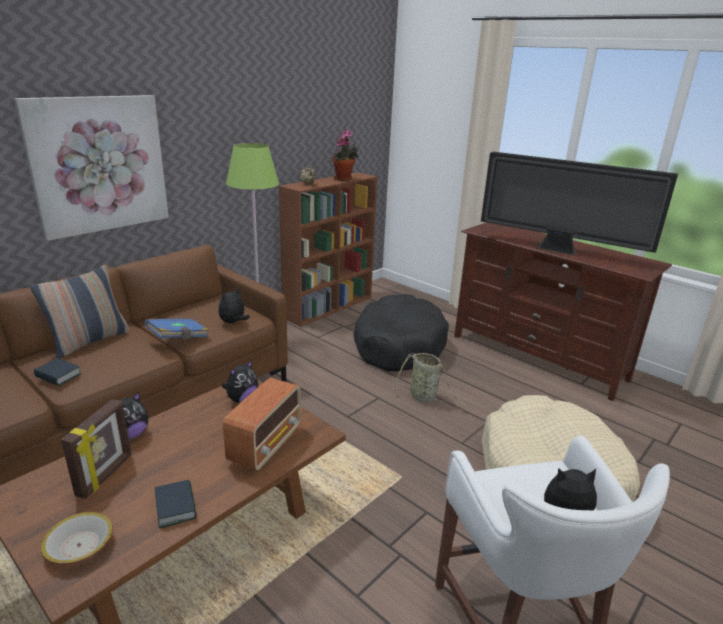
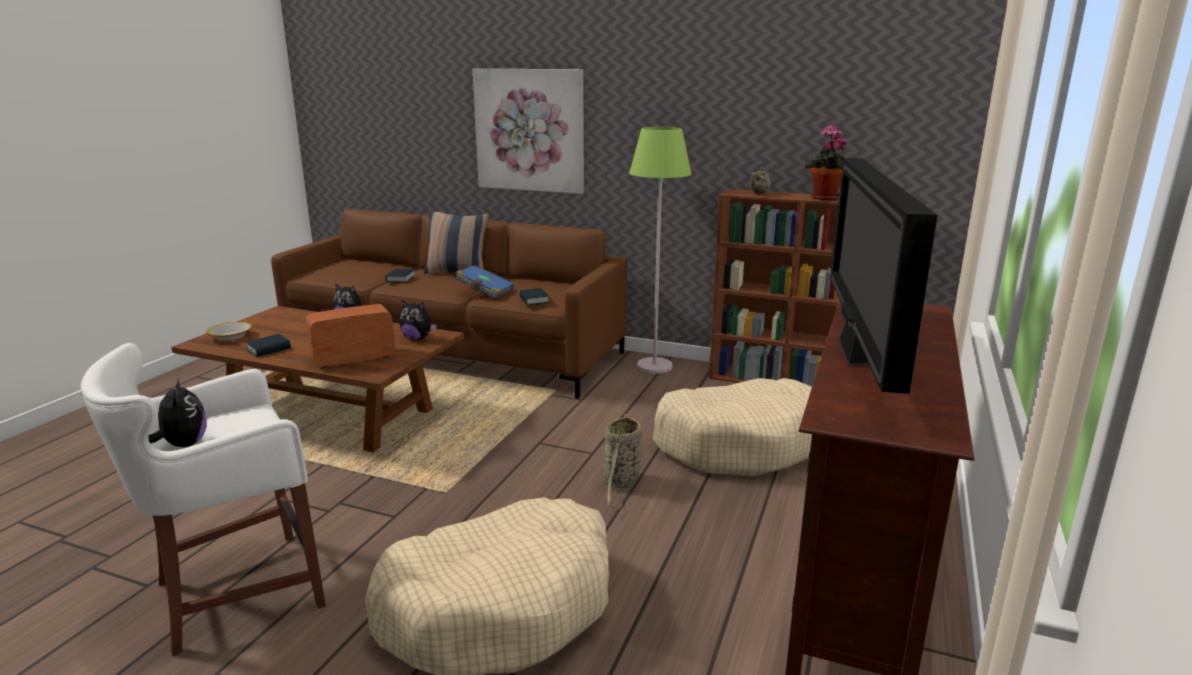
camera: 70 degrees right, 5 degrees down
(105, 475) = (301, 325): picture frame -> none
(233, 322) = (533, 300): plush toy -> book
(266, 444) = (352, 359): radio -> radio turned 150 degrees clockwise
(398, 345) = (739, 444): black dog bed -> beige dog bed

